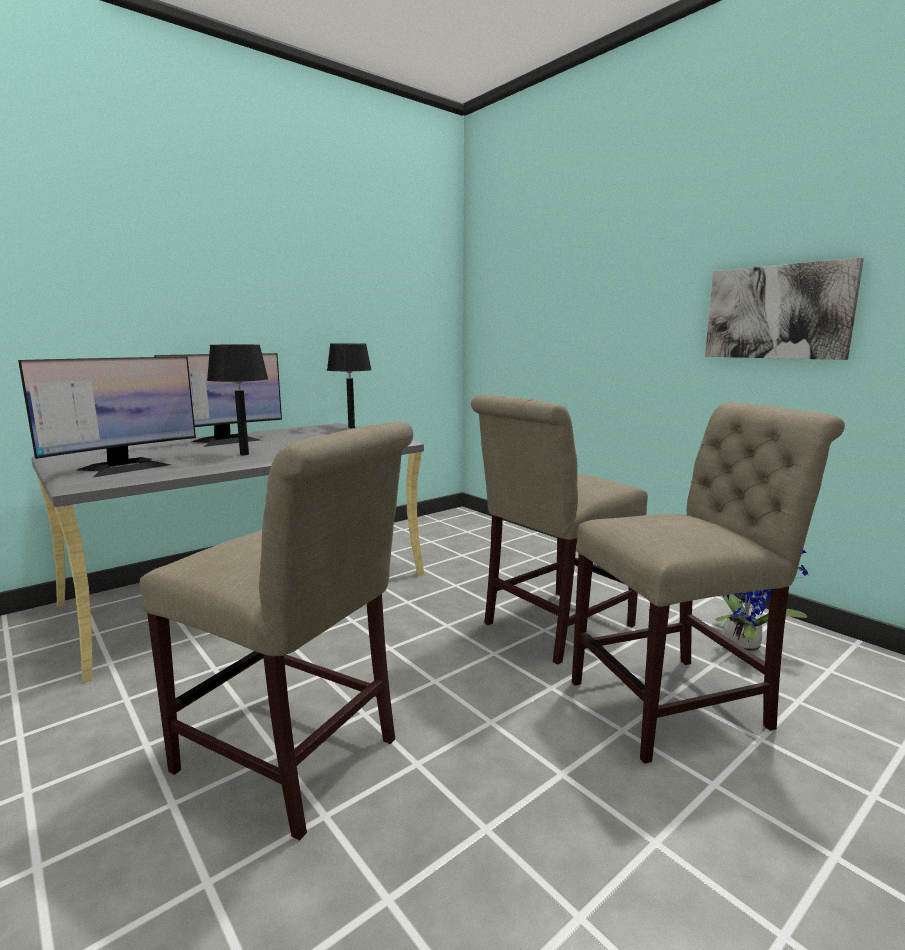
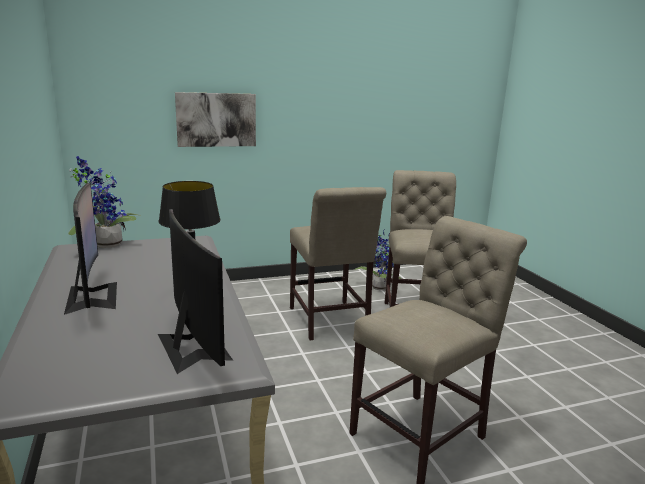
camera: 70 degrees left, 5 degrees up
(352, 427) = (105, 244): black table lamp -> potted plant
(777, 312) = (346, 115): picture -> picture (216, 119)

